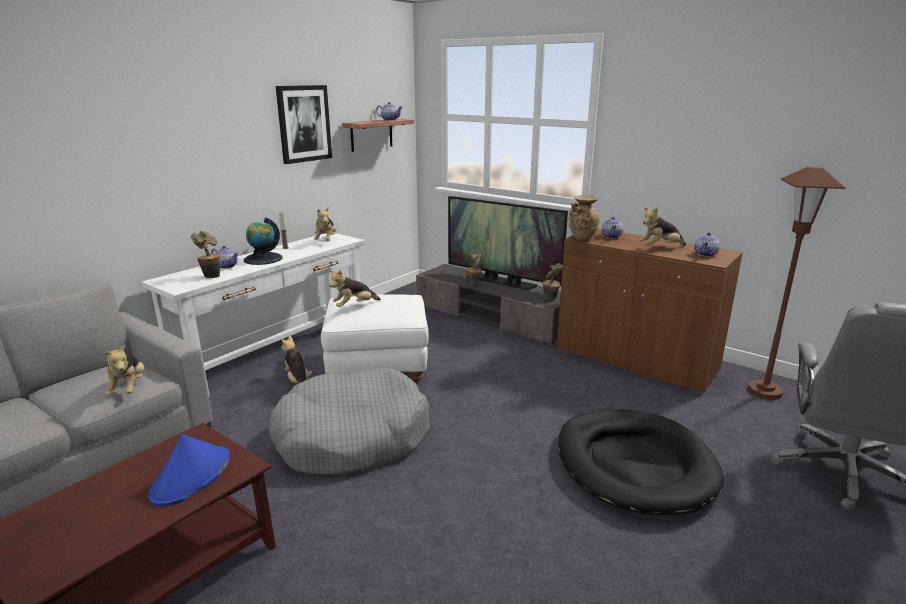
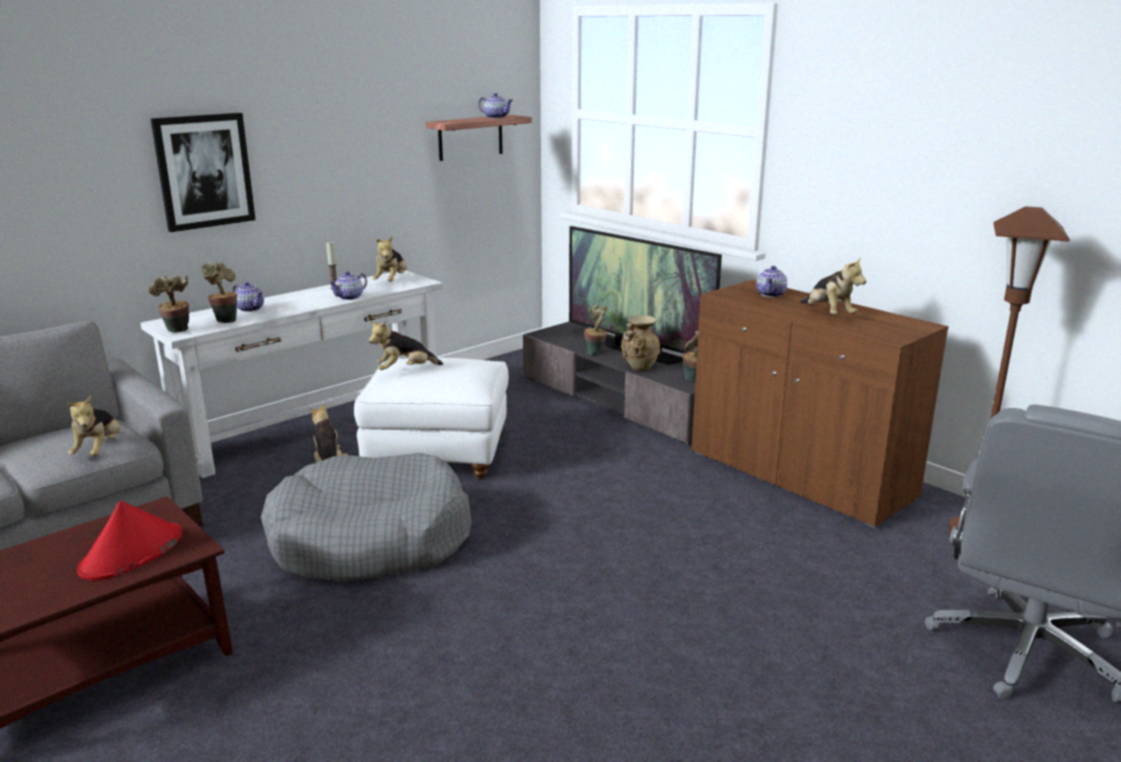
camera: 10 degrees right, 0 degrees up
(175, 287) = (177, 332): none -> potted plant
(191, 477) = (131, 553): blue hat -> red hat
(263, 259) = (299, 302): globe -> none
(304, 123) = (369, 123): picture -> picture (204, 171)
(581, 238) = (724, 295): beige vase -> beige vase (639, 368)
(634, 465) = (725, 609): black dog bed -> none
(660, 248) = (828, 314): plush toy -> plush toy turned 105 degrees counterclockwise
(705, 254) = (888, 326): teapot -> teapot (350, 297)

